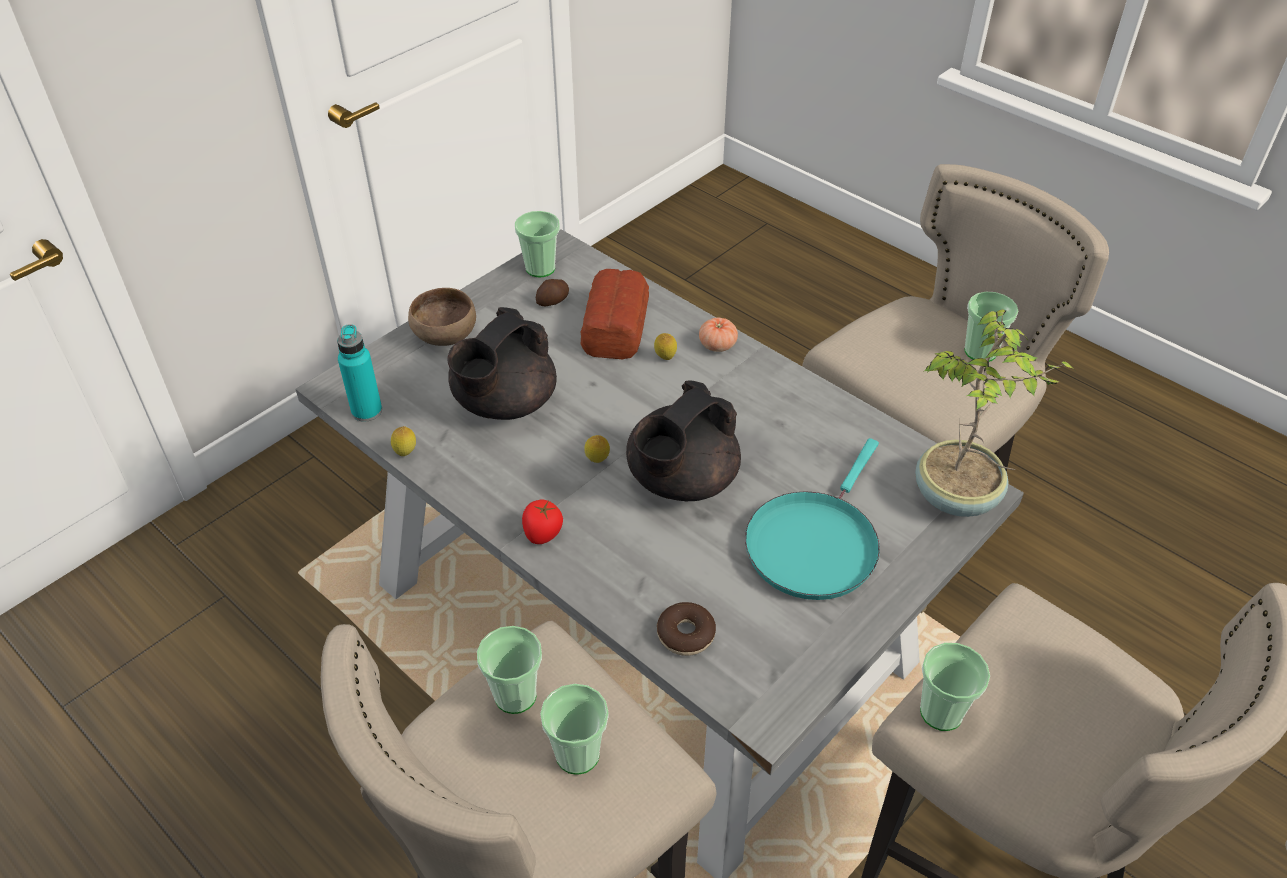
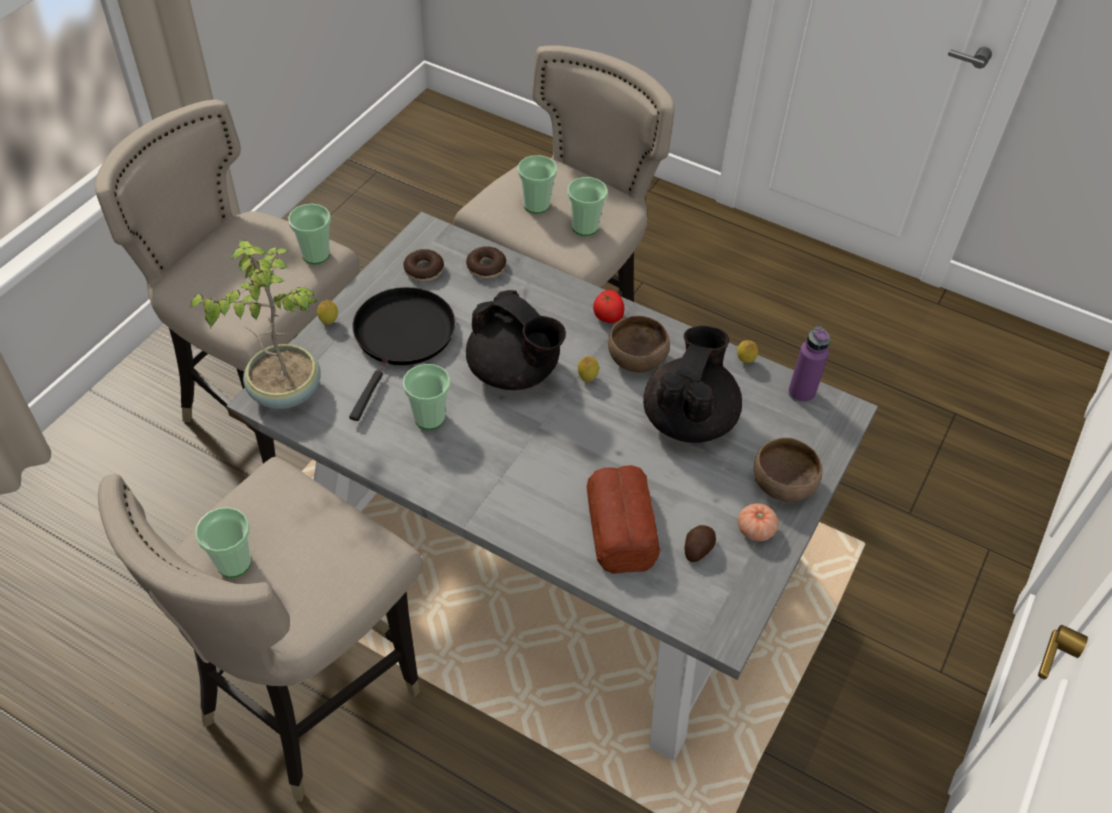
camera: 165 degrees right, 5 degrees up
(367, 411) = (801, 393): turquoise bottle -> purple bottle
(531, 475) = (636, 358): none -> brown bowl
(540, 268) = (733, 596): cup -> cup (429, 417)
(665, 358) = (559, 493): lemon -> lemon (329, 322)
(681, 481) = (514, 372): black teapot -> black teapot turned 105 degrees clockwise
(717, 345) = (510, 518): tomato -> tomato (755, 530)
(777, 643) = (424, 270): none -> donut
(814, 543) = (402, 338): turquoise frying pan -> black frying pan

